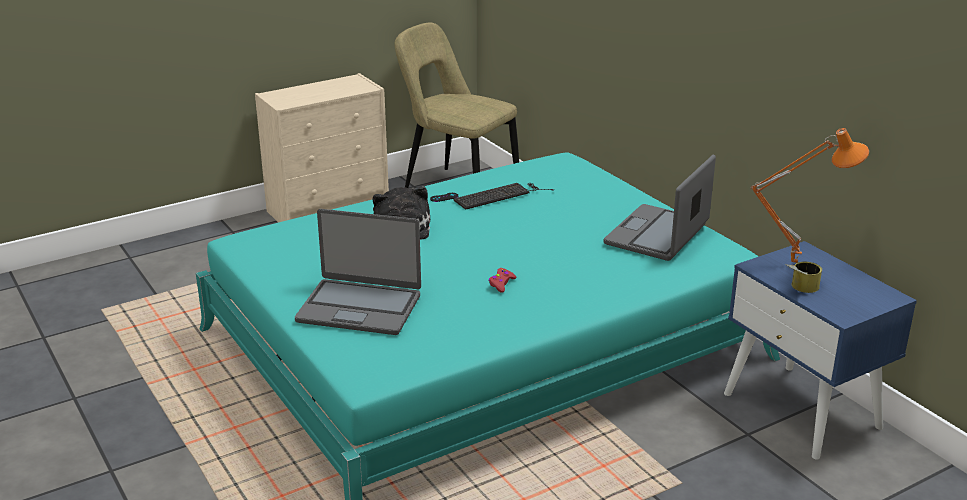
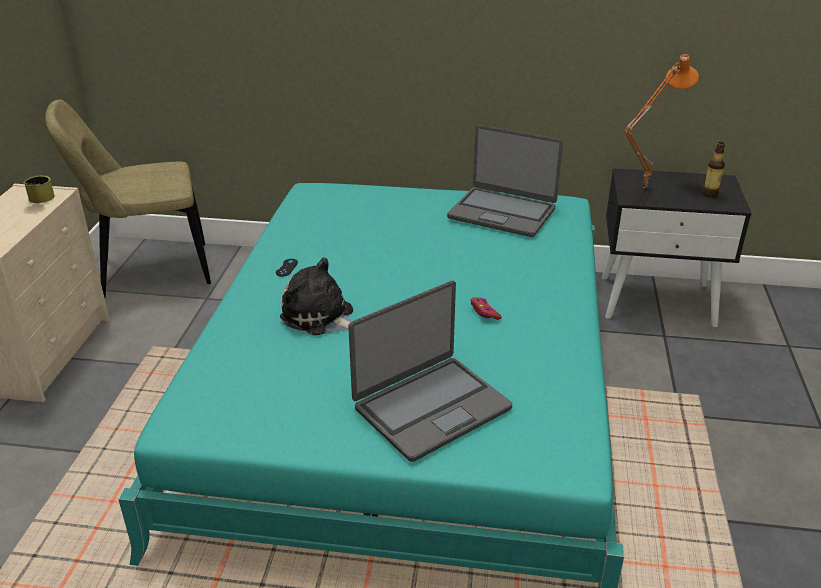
camera: 50 degrees left, 5 degrees up
(501, 195) = (330, 241): keyboard -> none
(658, 235) = (502, 213): laptop -> laptop turned 45 degrees counterclockwise
(799, 288) = (680, 200): can -> can (38, 201)
(802, 410) = (658, 300): blue nightstand -> black nightstand
(843, 299) = (710, 194): none -> bottle

